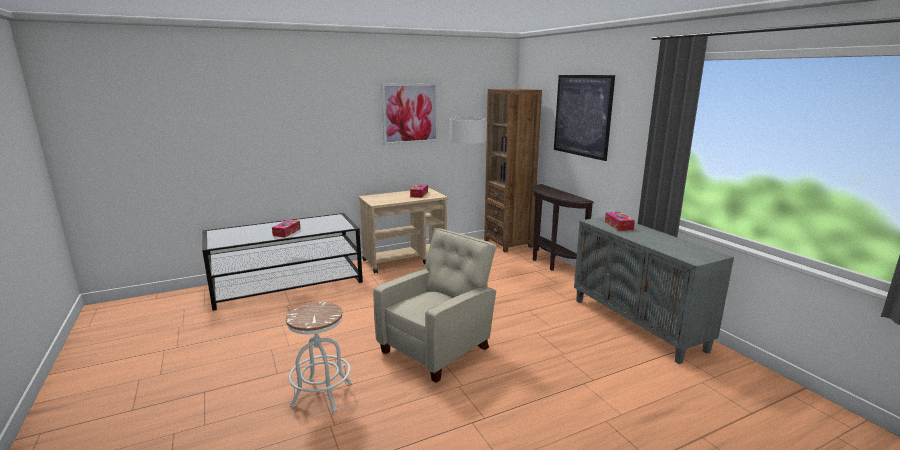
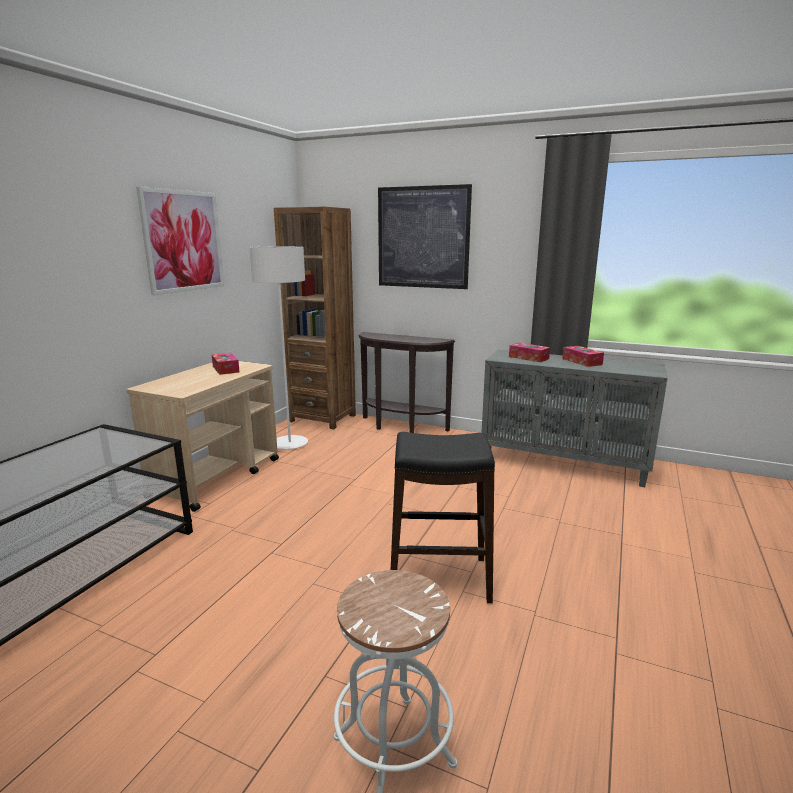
camera: 40 degrees left, 0 degrees up
(287, 232) = (39, 484): tissue box -> tissue box (581, 361)
(438, 348) = (439, 578): beige armchair -> black stool

